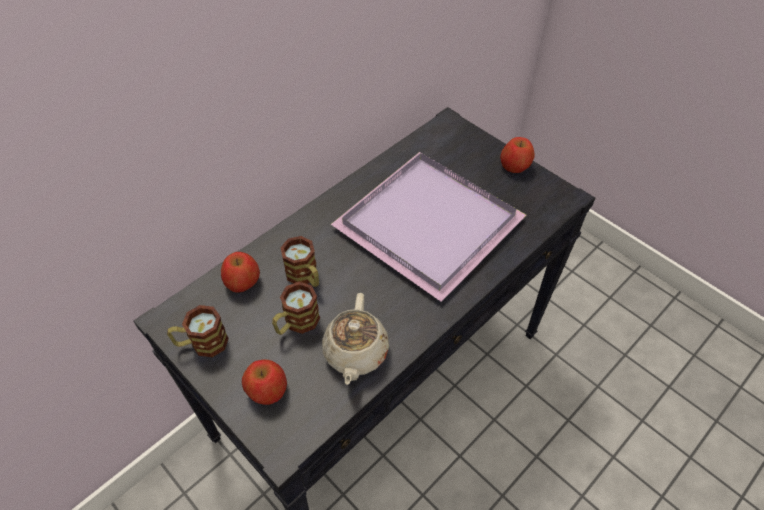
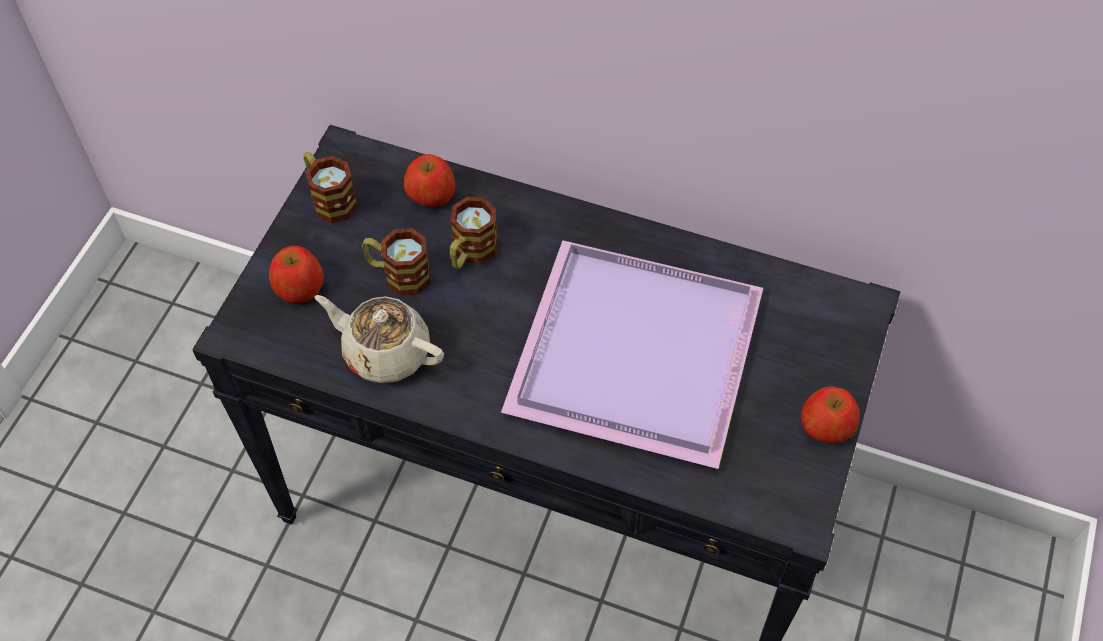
camera: 65 degrees right, 5 degrees up
(355, 353) = (385, 352): beige teapot -> beige teapot turned 45 degrees clockwise

